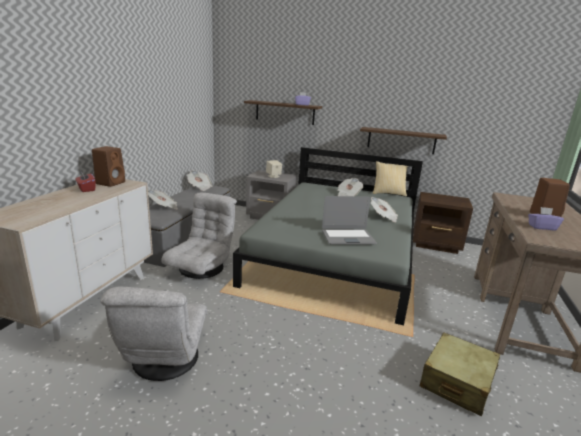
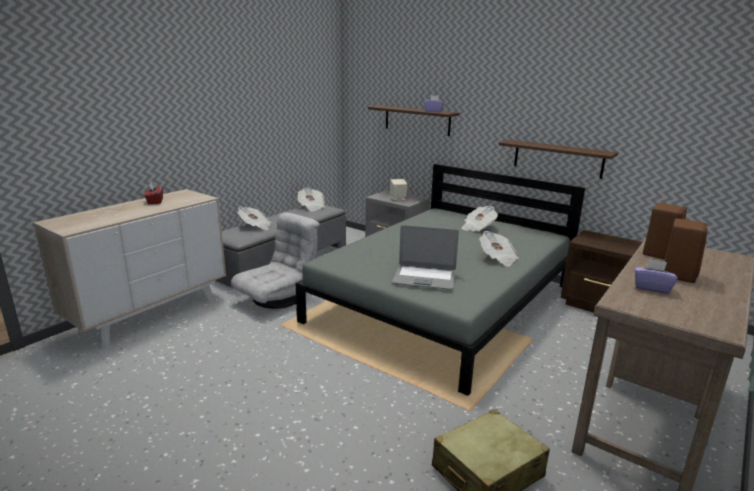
camera: 20 degrees right, 0 degrees up
(111, 183) = (183, 196): brown speaker -> brown speaker (659, 253)
(164, 357) = (184, 380): grey armchair -> none
(388, 193) = (538, 229): pillow -> none

